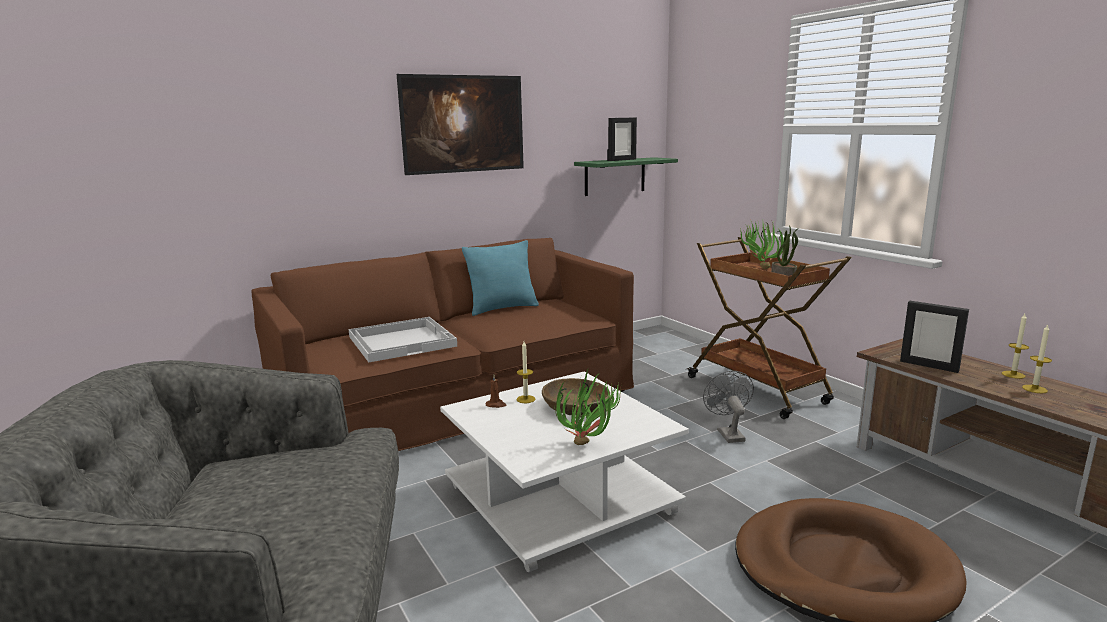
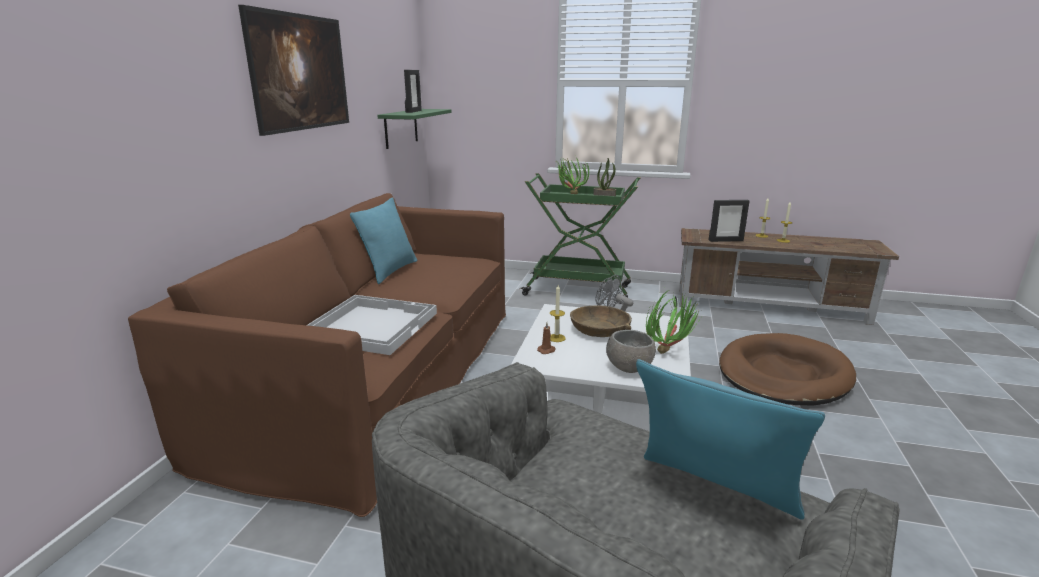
camera: 45 degrees left, 5 degrees up
(288, 522) = (711, 499): none -> turquoise pillow
(522, 442) = (628, 368): none -> grey bowl
(756, 390) = (577, 291): brown cart -> green cart

